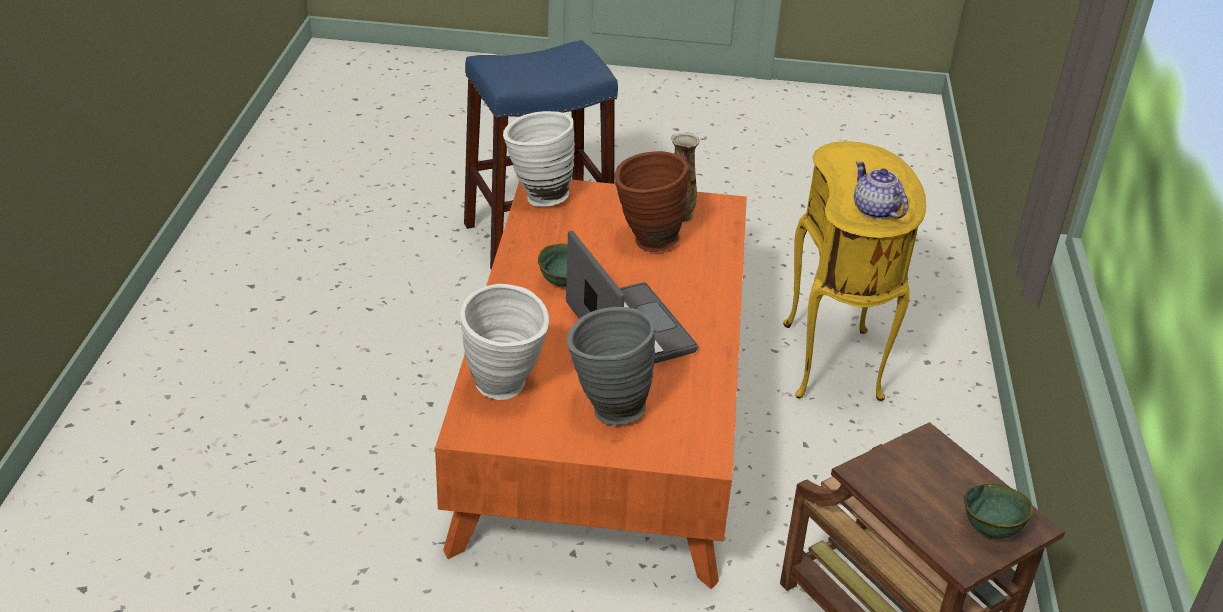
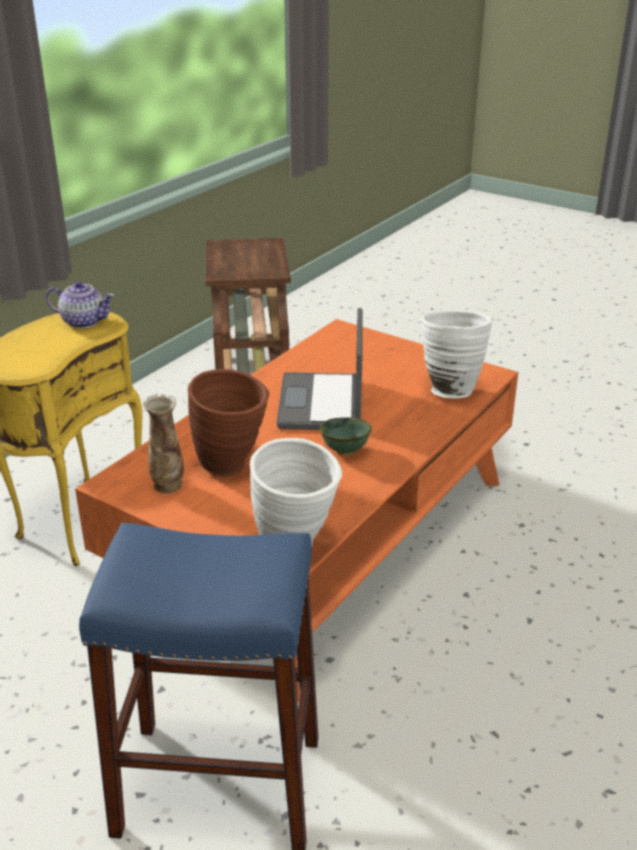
camera: 150 degrees left, 5 degrees down
(606, 409) = (384, 363): grey vase -> none
(875, 210) = (83, 321): teapot -> teapot turned 75 degrees counterclockwise
(990, 531) = (242, 246): green bowl -> none

